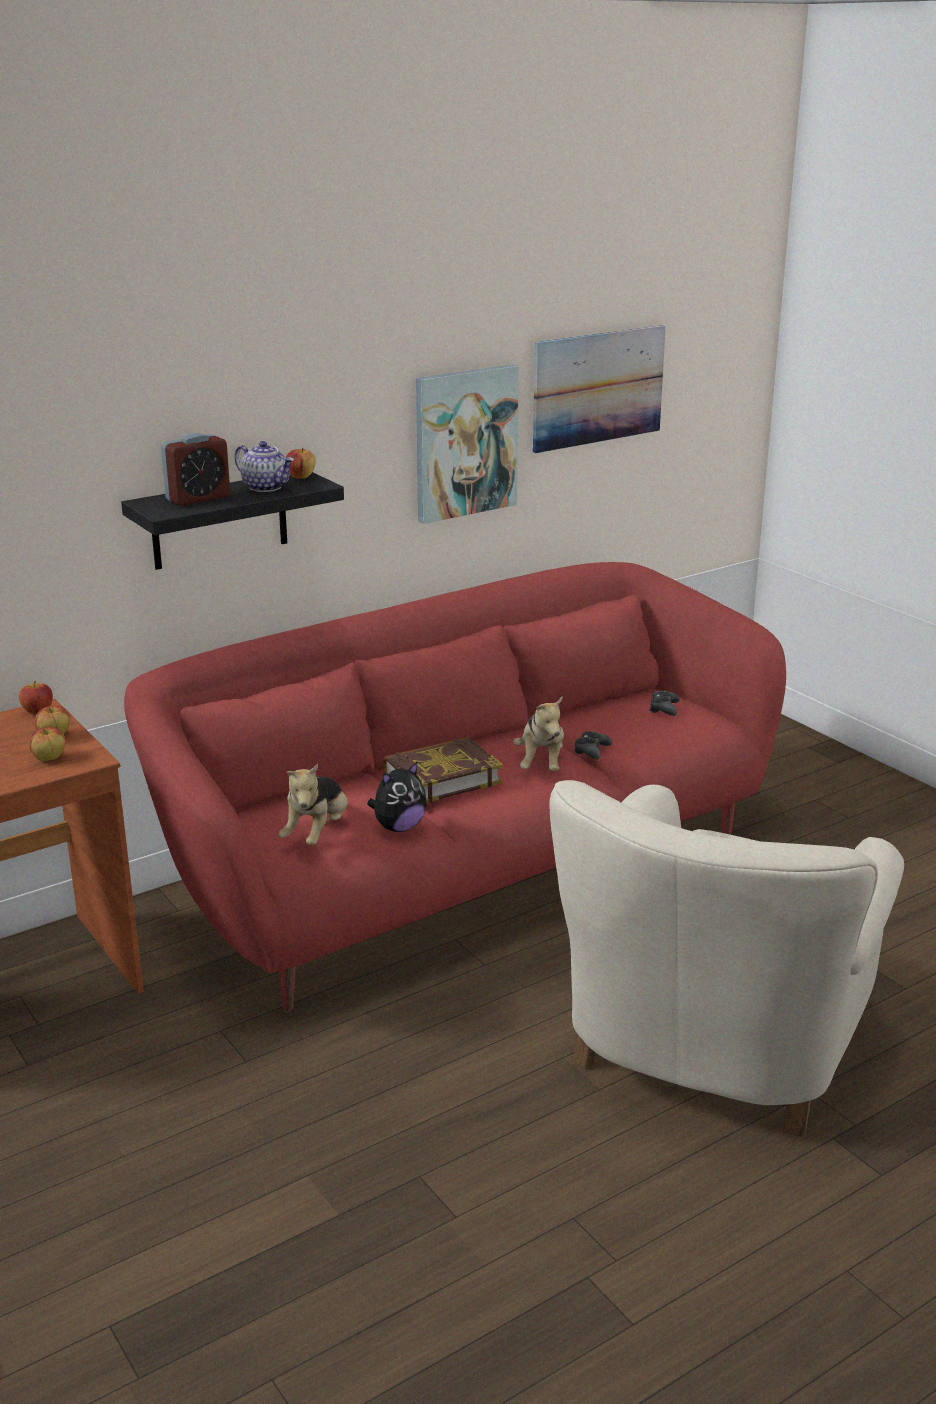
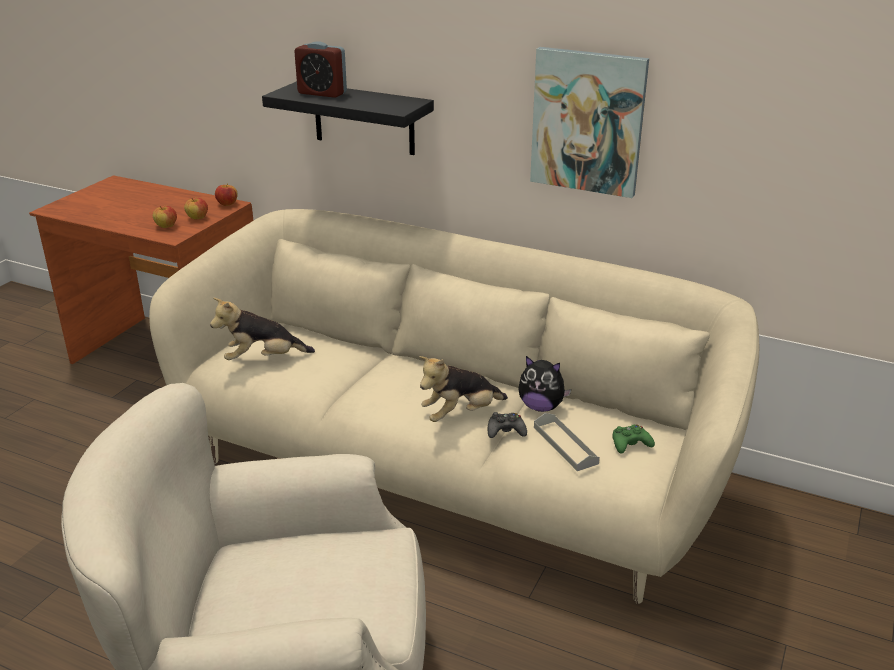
camera: 60 degrees right, 5 degrees up
(266, 487) = (371, 100): teapot -> none
(301, 477) = (409, 102): apple -> none
(398, 827) = (301, 387): plush toy -> plush toy (541, 407)
(441, 778) = (388, 379): book -> none
(468, 869) = (446, 472): red sofa -> beige sofa
(598, 387) = (759, 110): picture -> none
(641, 732) = (565, 445): none -> grey tray
(664, 708) = (630, 444): black game controller -> green game controller

